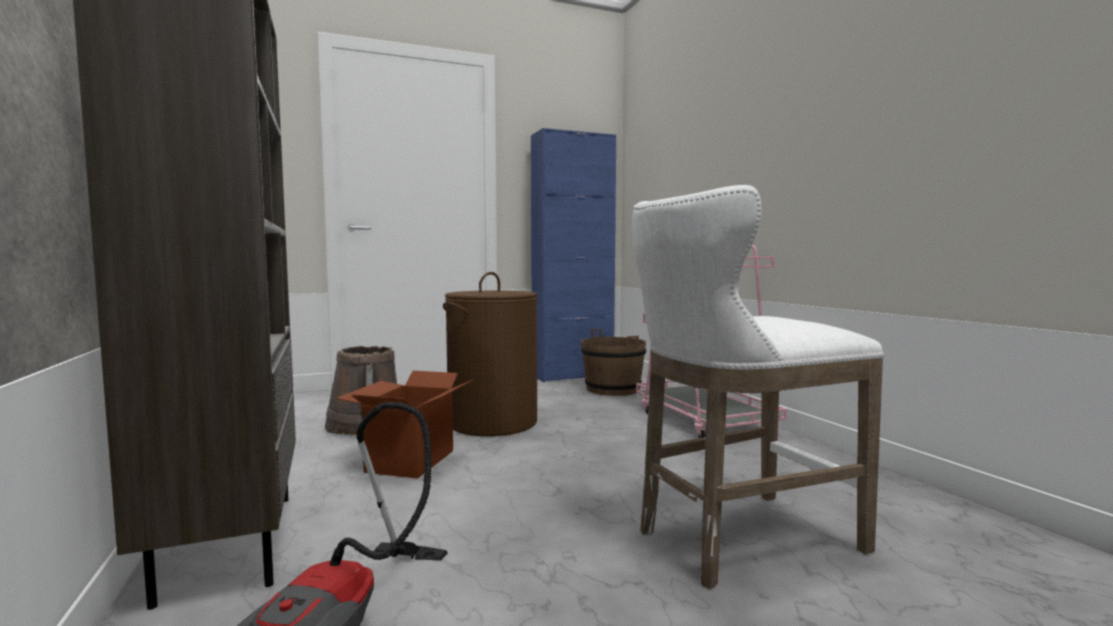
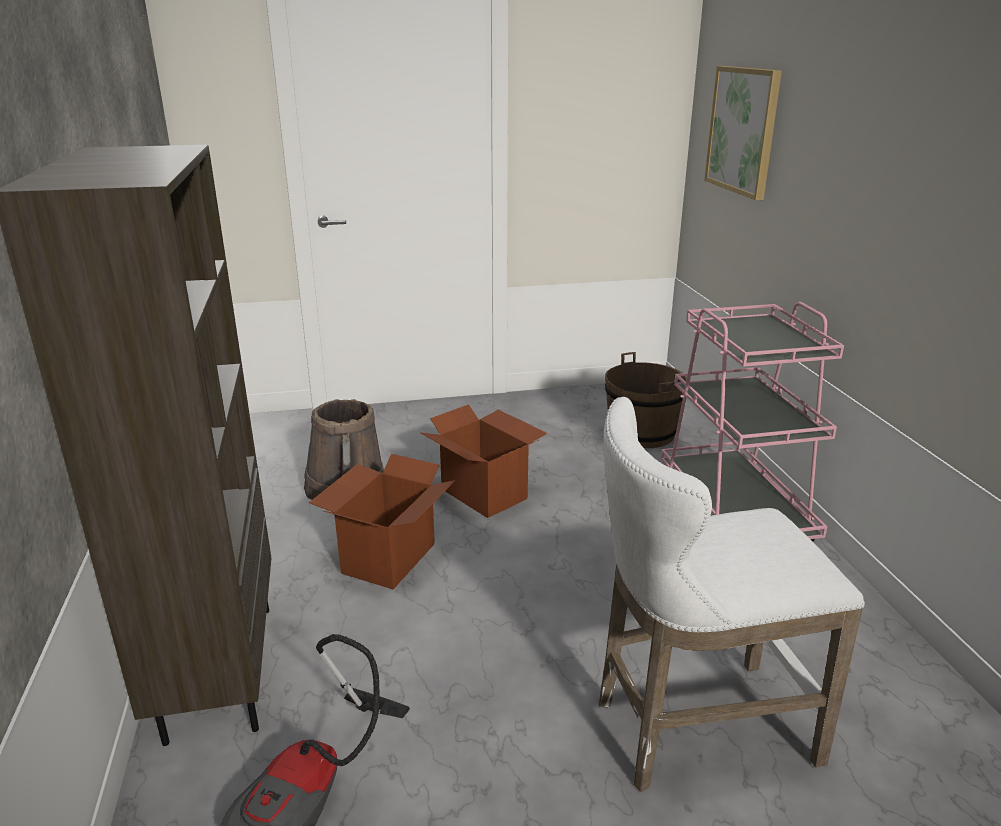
camera: 10 degrees right, 20 degrees up
(493, 422) = (484, 493): brown laundry basket -> cardboard box
(572, 376) = (599, 396): blue cabinet -> none
(664, 159) = (743, 130): none -> picture

